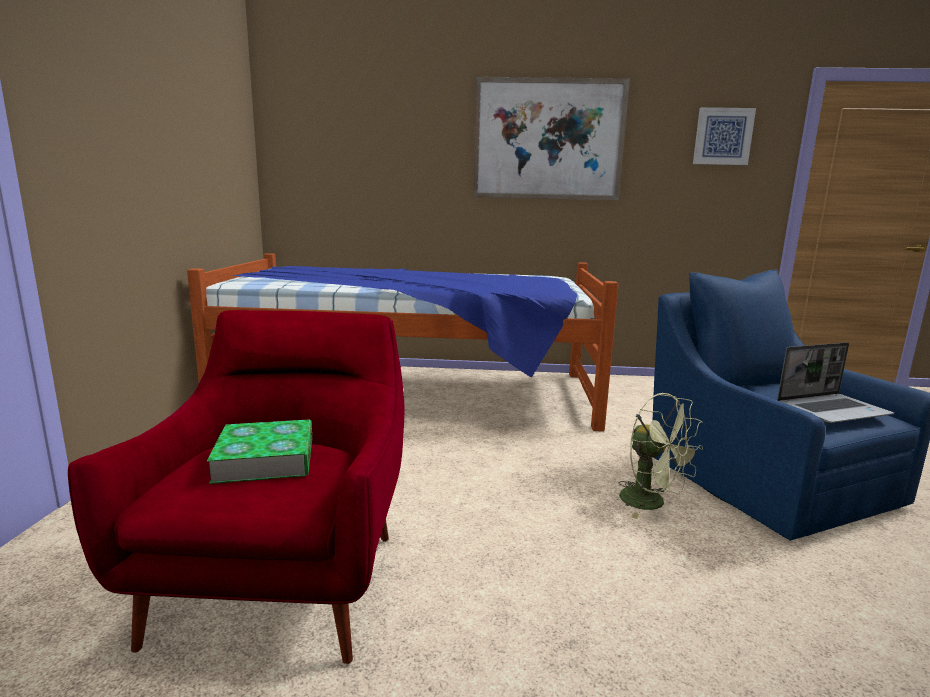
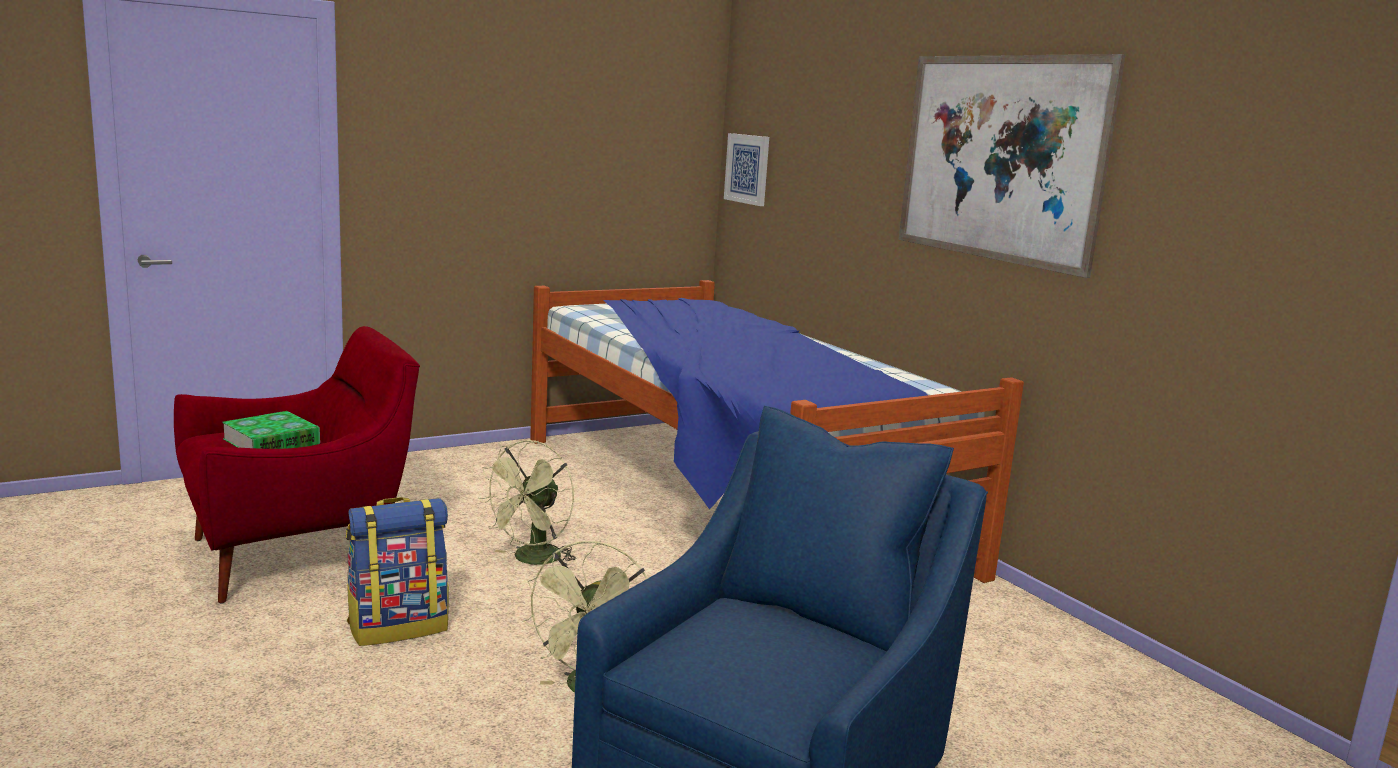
camera: 55 degrees right, 0 degrees up
(432, 471) = (532, 560): none -> green fan
(500, 556) = (398, 626): none -> backpack
(723, 136) = (1292, 173): picture -> picture (747, 169)
(832, 410) = (736, 666): laptop -> none

